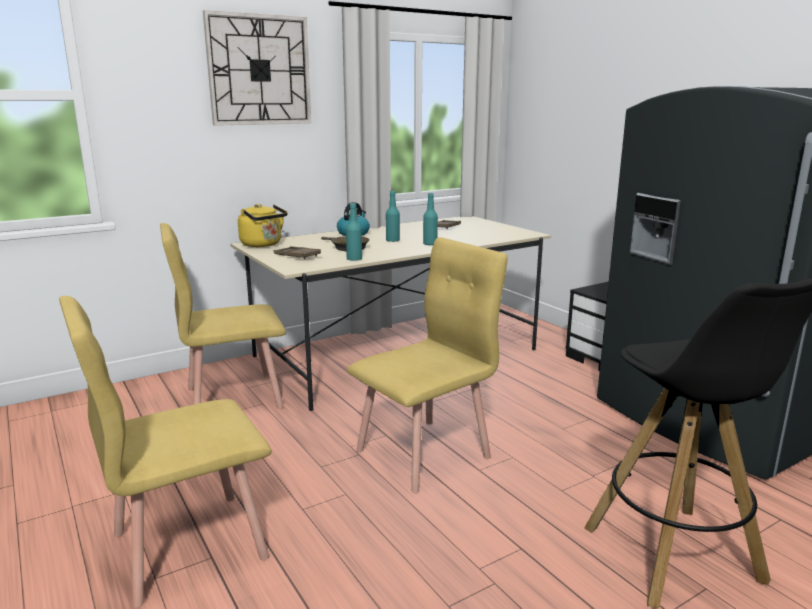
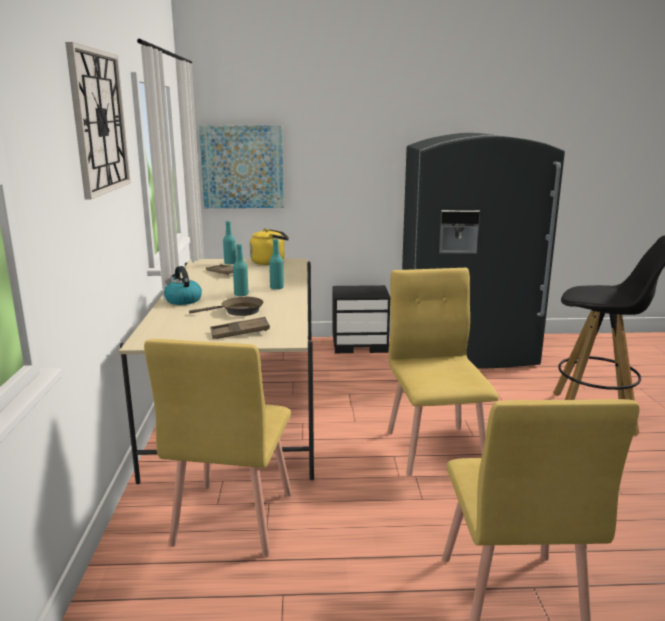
camera: 60 degrees left, 0 degrees up
(263, 244) = (159, 337): yellow kettle -> yellow kettle (270, 262)
(354, 259) = (288, 316): turquoise bottle -> turquoise bottle (230, 263)
(546, 128) = (242, 167): none -> picture

